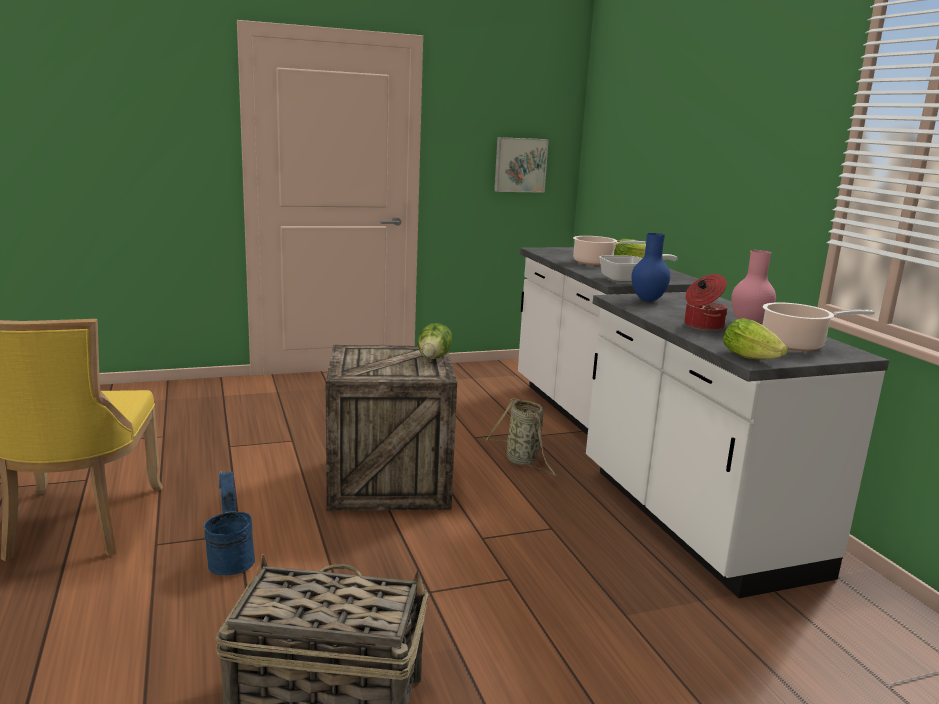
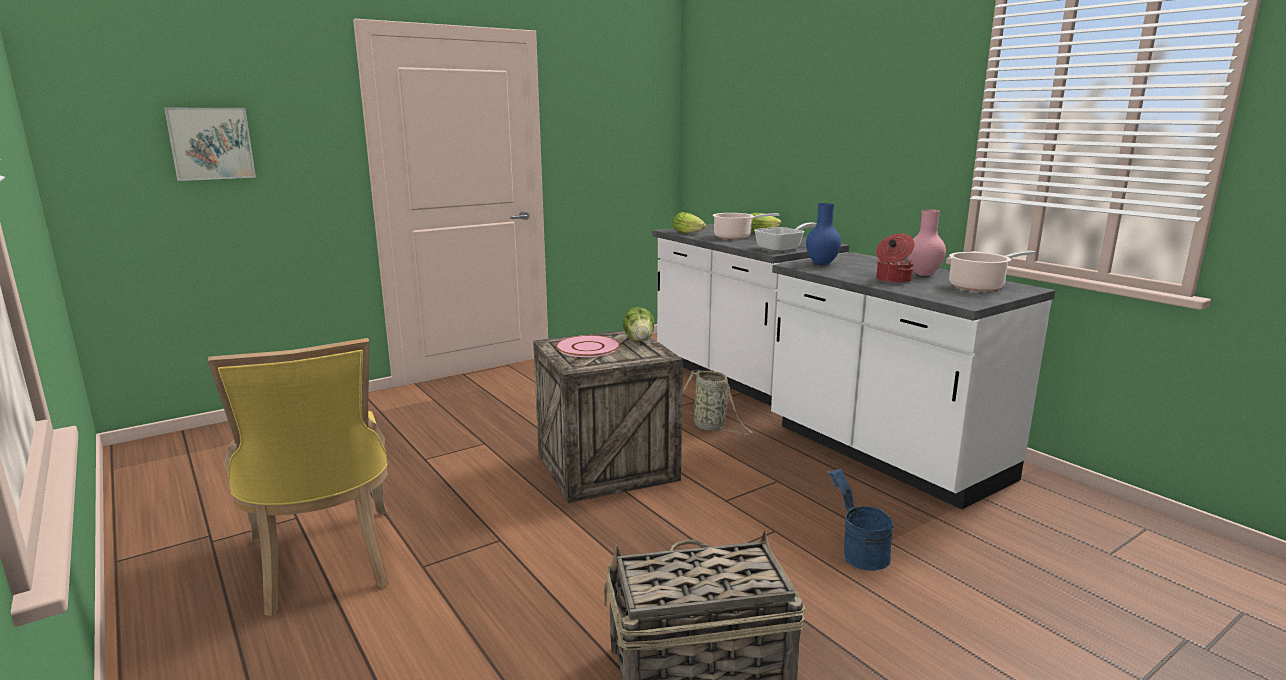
camera: 15 degrees left, 0 degrees up
(230, 559) = (510, 565): blue bucket -> blue bucket (859, 554)
(376, 358) = (588, 347): none -> pink plate
(520, 165) = (629, 152): picture -> picture (211, 143)
(753, 358) = (964, 301): lettuce -> lettuce (689, 233)

